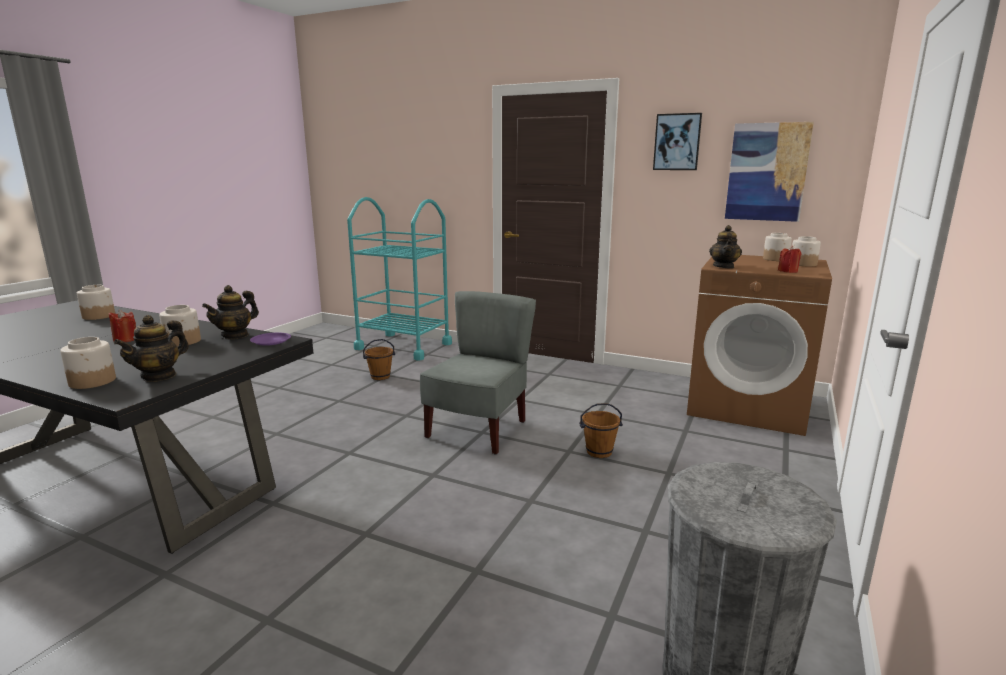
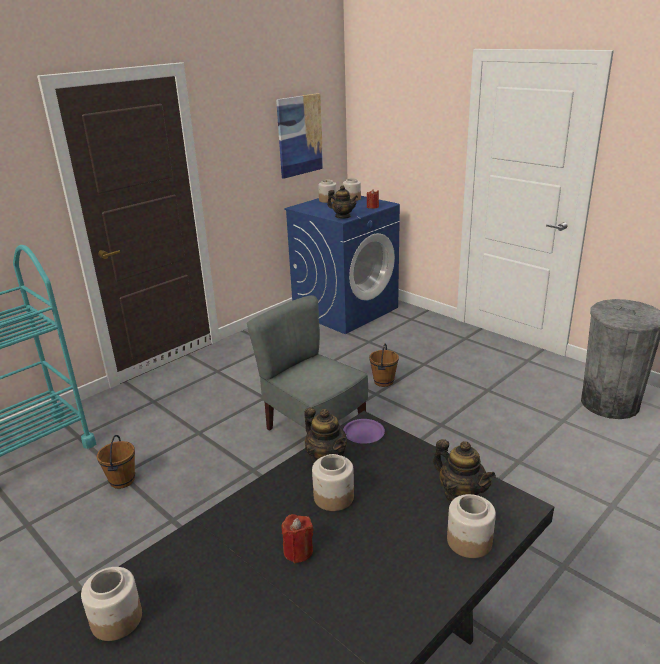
camera: 70 degrees left, 10 degrees up
(677, 142) = (240, 120): picture -> none
(748, 406) = (345, 310): brown washing machine -> blue washing machine

